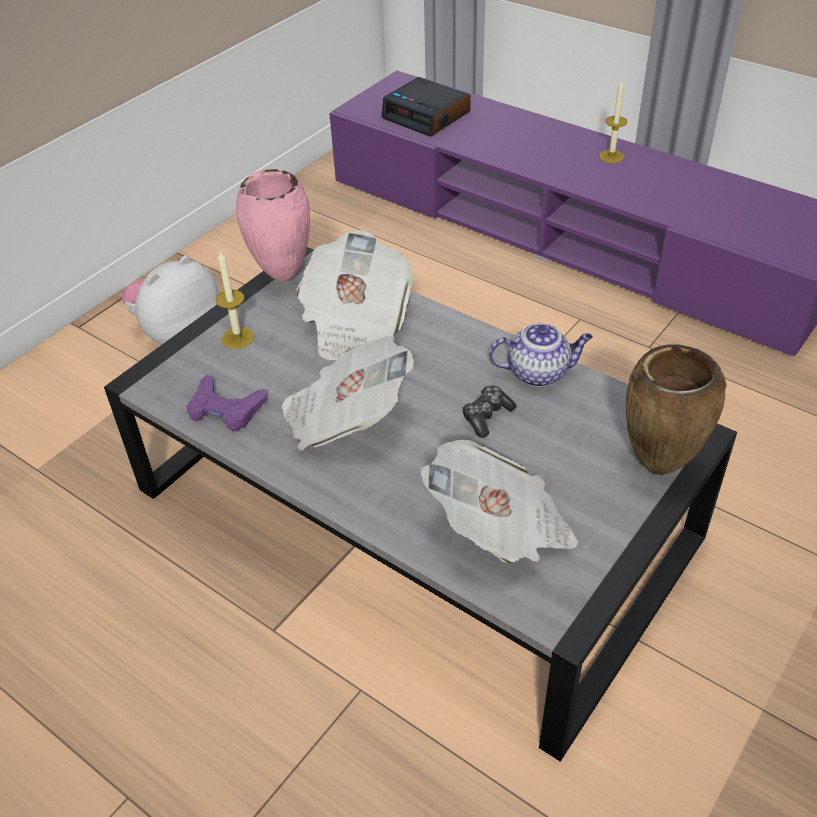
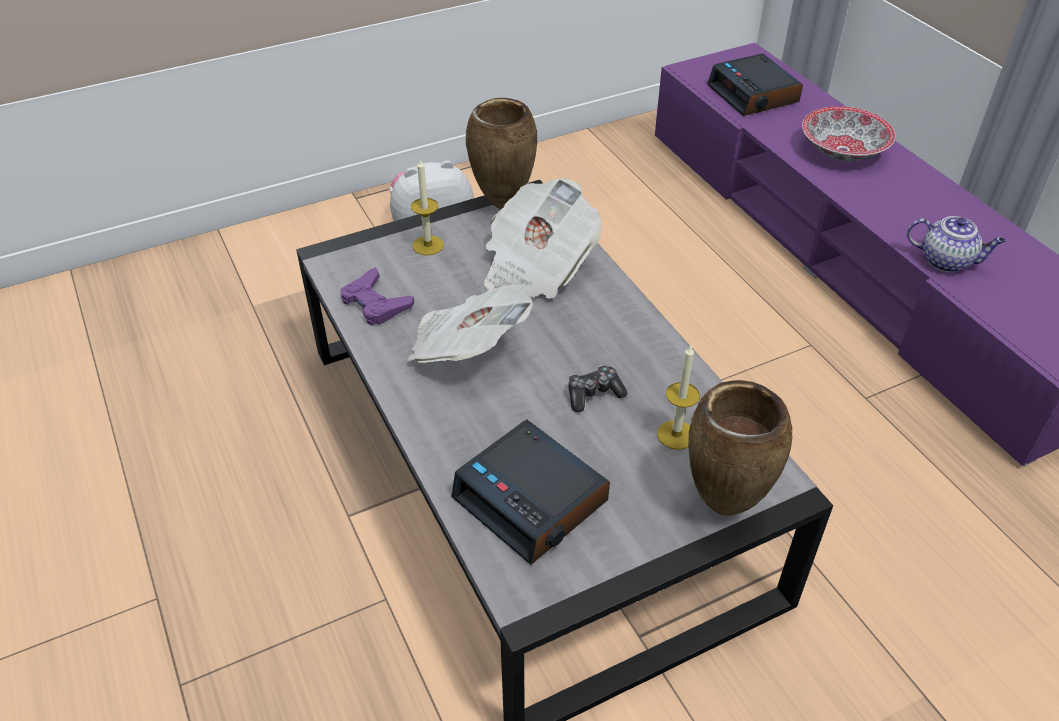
camera: 25 degrees right, 0 degrees up
(282, 277) = (501, 204): pink vase -> brown vase
(500, 529) = (532, 500): newspaper -> alarm clock
(531, 143) = (841, 150): none -> bowl
(539, 372) = (673, 372): teapot -> teapot (947, 261)
(611, 156) = (918, 188): candle -> candle (676, 435)

